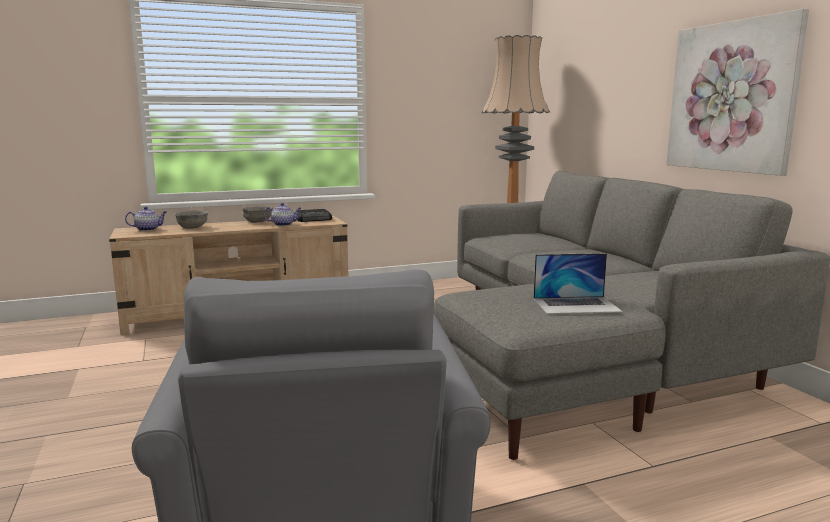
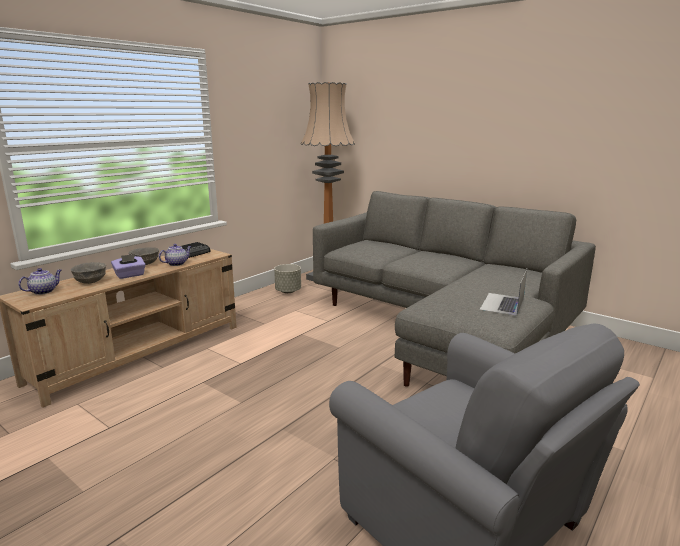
camera: 30 degrees left, 5 degrees up
(229, 227) = (130, 275): none -> purple tissue box
(446, 288) = (288, 291): none -> grey planter
(576, 305) = (502, 304): laptop -> laptop turned 150 degrees clockwise
(731, 97) = (517, 142): picture -> none

